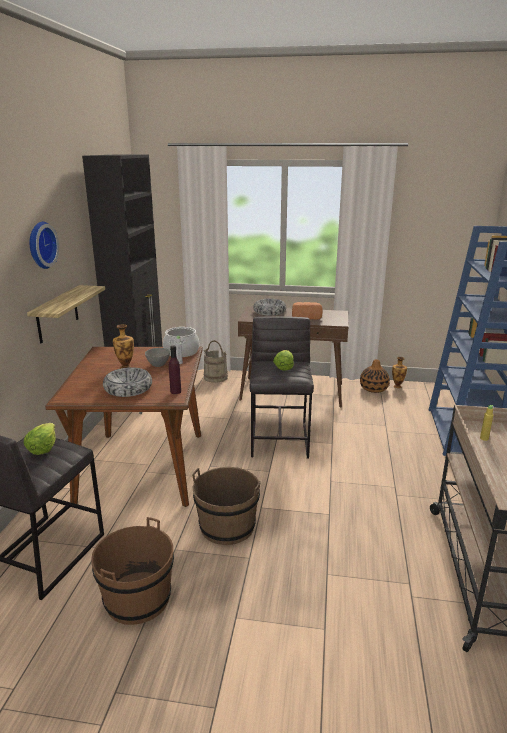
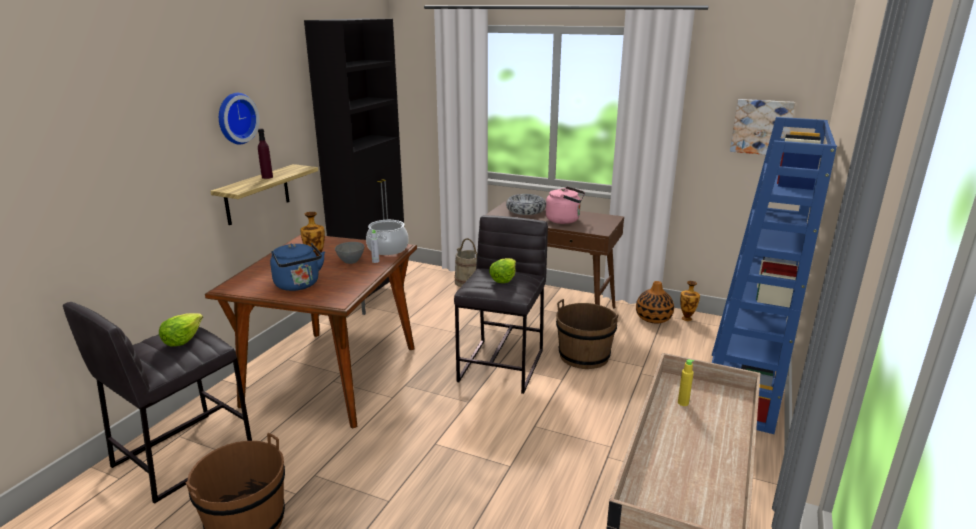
camera: 15 degrees right, 0 degrees up
(128, 389) = (298, 285): bowl -> blue kettle
(175, 391) = (345, 294): purple bottle -> purple bottle (267, 177)
(227, 527) = (384, 460): brown bucket -> brown bucket (584, 356)
(306, 317) = (565, 220): bread -> pink kettle
(446, 234) = (761, 127): none -> picture

